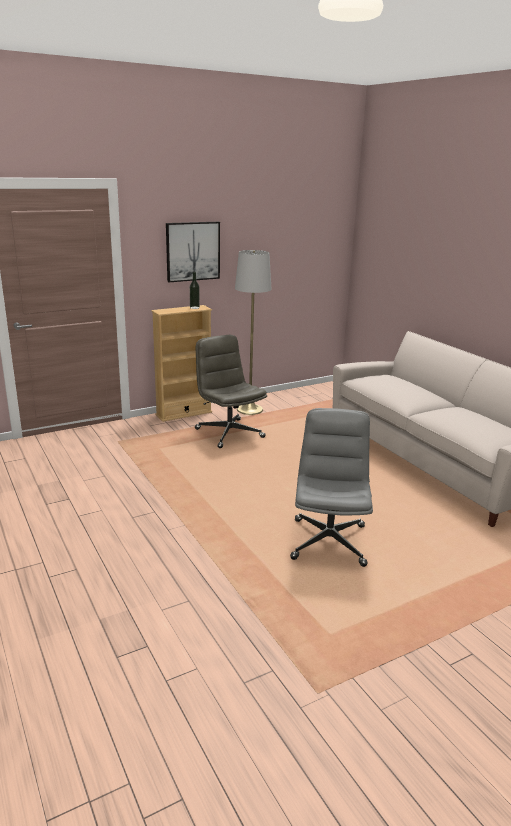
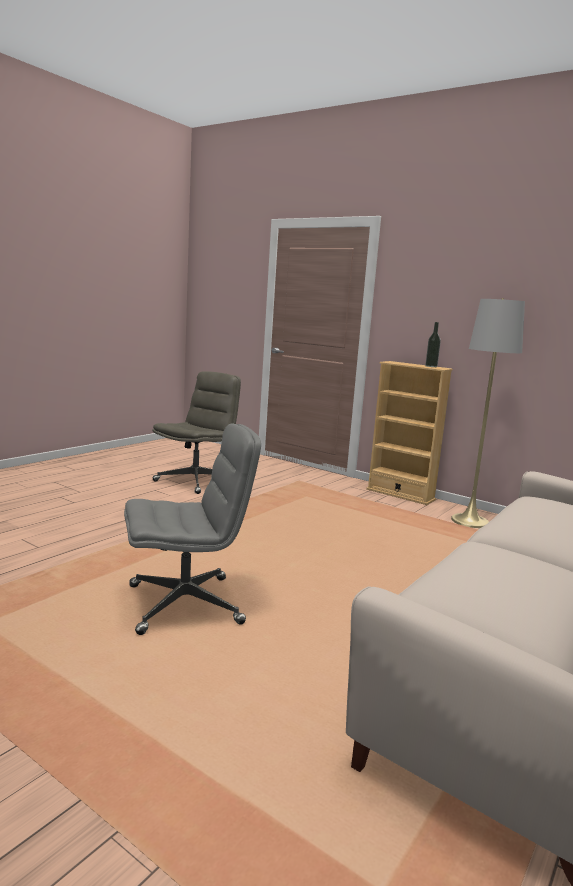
camera: 65 degrees right, 10 degrees down
(192, 251) = (452, 301): picture -> none
(228, 433) = (389, 519): grey office chair -> grey office chair (196, 481)

